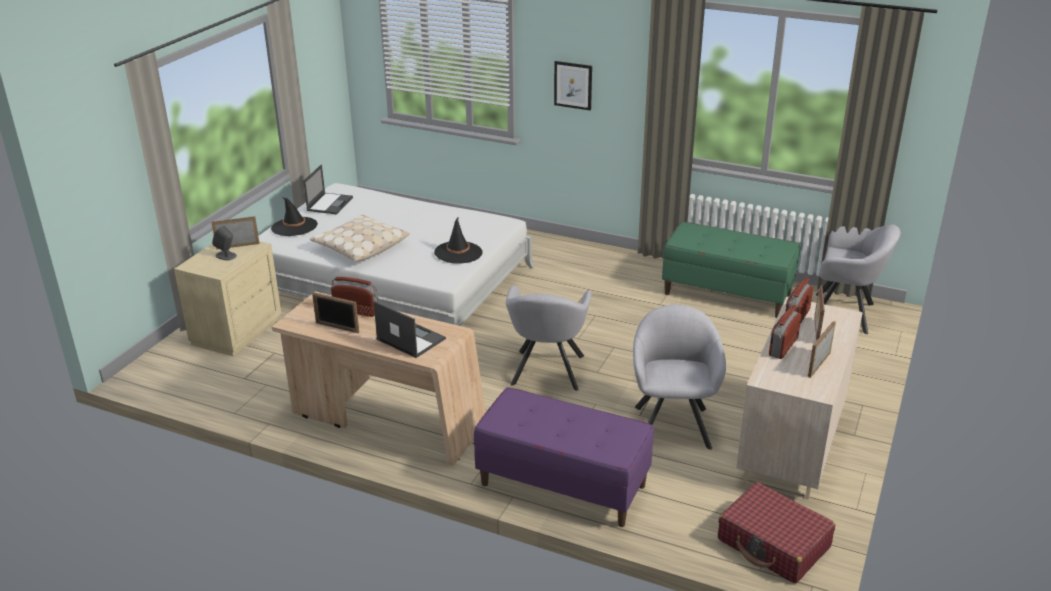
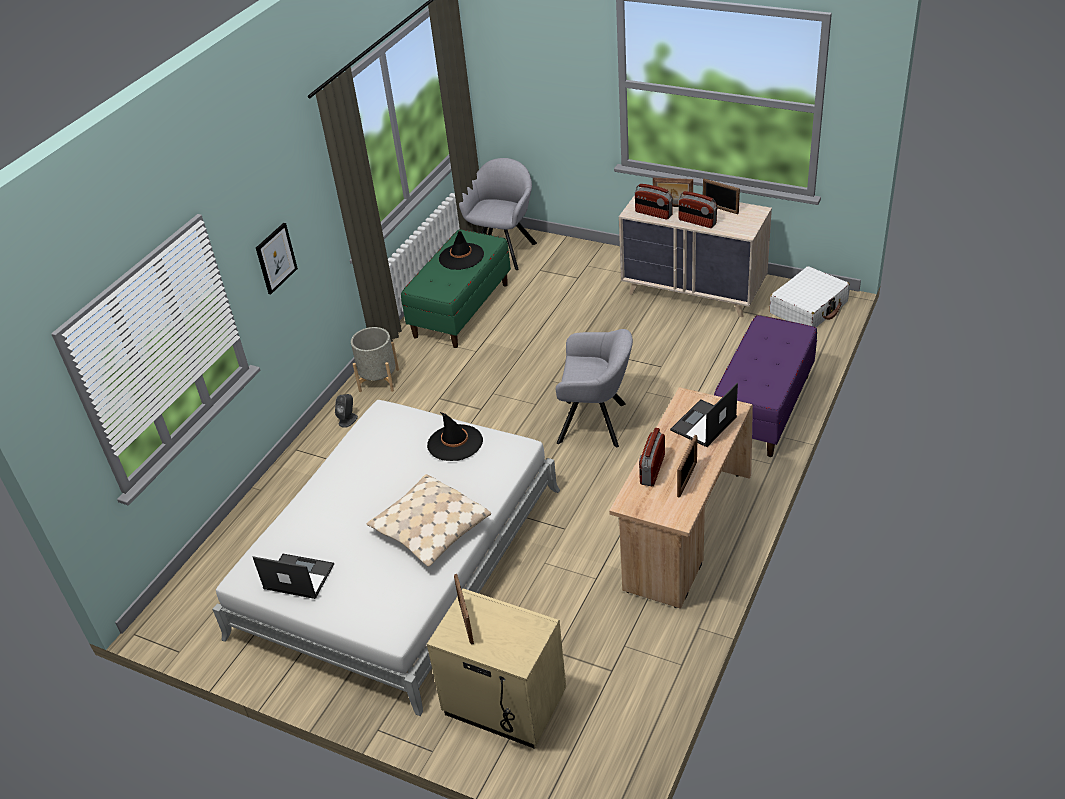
camera: 85 degrees left, 10 degrees up
(226, 256) = (494, 628): grey speaker -> grey speaker (348, 420)
(294, 227) = (359, 606): black hat -> black hat (461, 257)
(614, 260) = (379, 380): none -> grey planter
(672, 423) = (671, 349): grey armchair -> none
(773, 544) = (809, 308): red suitcase -> white suitcase

